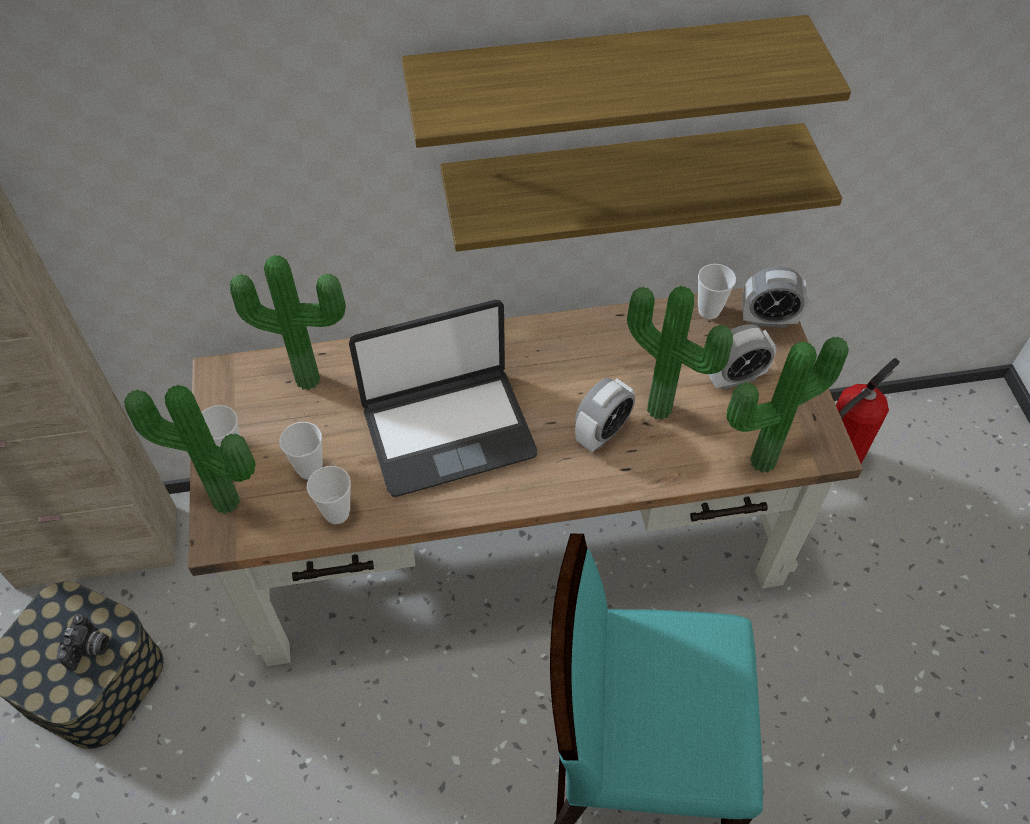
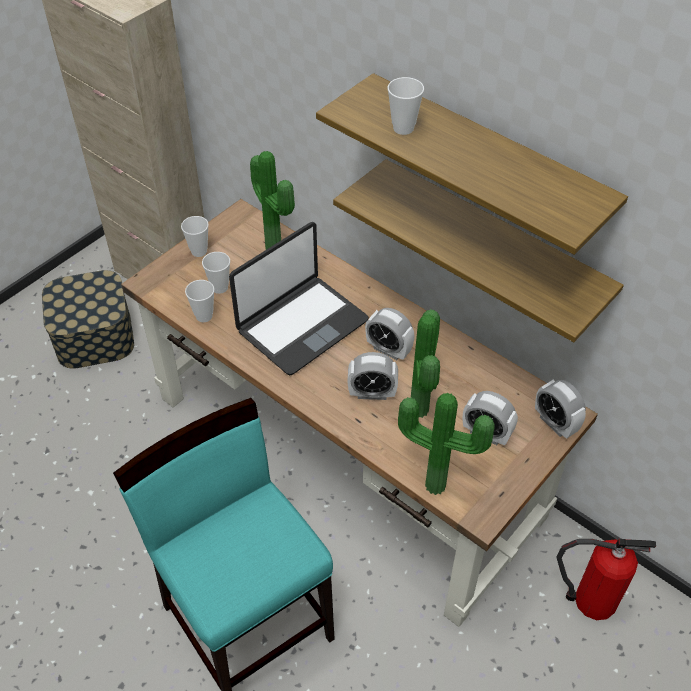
camera: 50 degrees right, 5 degrees down
(90, 650) = (91, 311): camera -> none
(224, 507) = (166, 272): potted plant -> none
(448, 430) = (301, 325): laptop -> laptop turned 75 degrees counterclockwise
(558, 380) = (388, 350): none -> alarm clock
(709, 311) = (526, 388): cup -> cup (403, 128)

